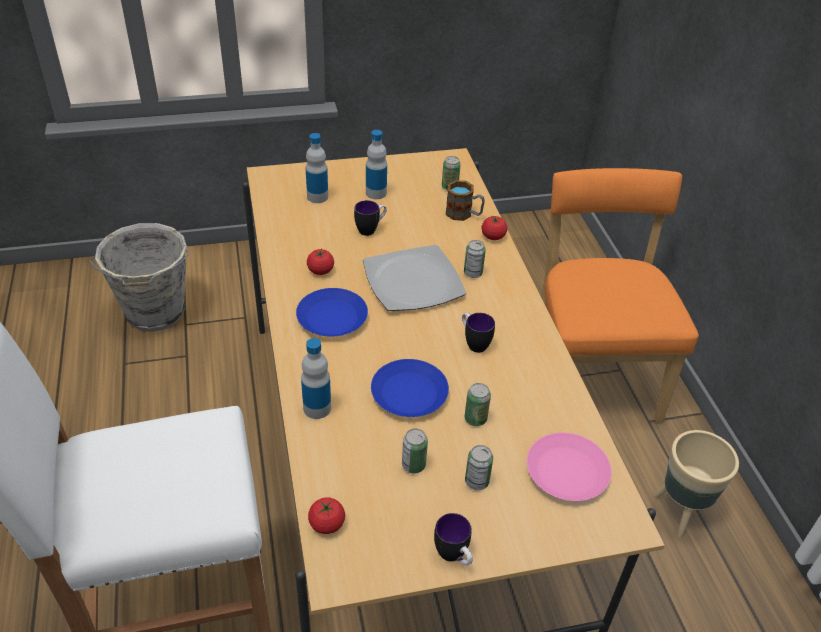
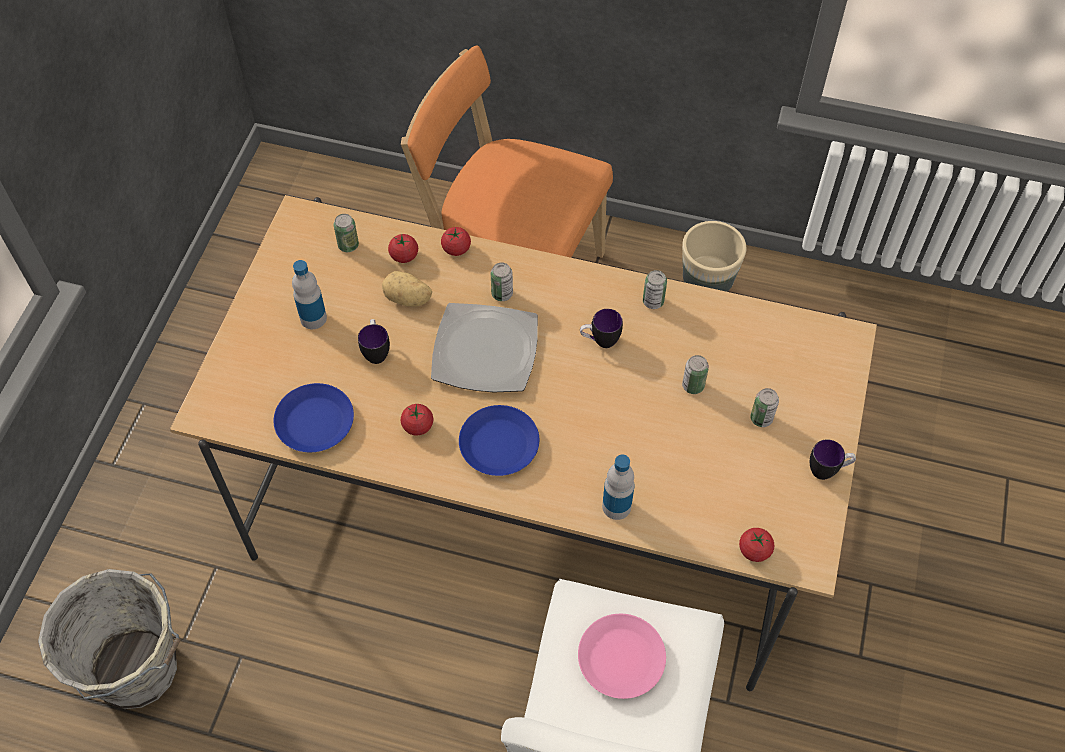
camera: 60 degrees left, 15 degrees up
(317, 197) = (282, 377): bottle -> none
(408, 393) = (636, 424): blue plate -> blue plate (314, 423)
(413, 465) = (722, 457): can -> can (653, 301)
(427, 229) = (407, 299): none -> potato
(464, 214) = (404, 256): mug -> tomato
(567, 473) = (782, 349): pink plate -> pink plate (622, 659)

